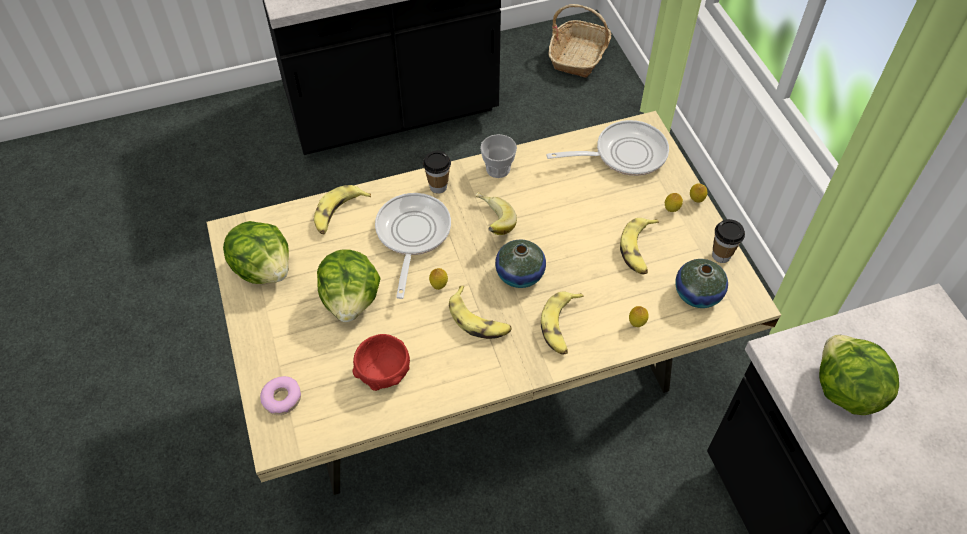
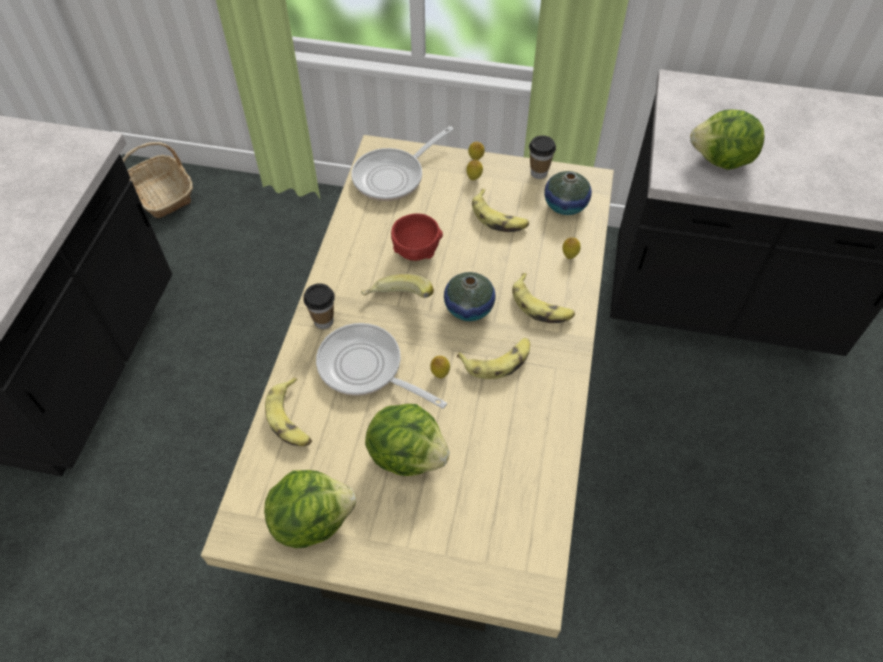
camera: 60 degrees left, 0 degrees up
(282, 398) = (487, 568): donut -> none
(384, 373) = (510, 463): red bowl -> red bowl (416, 250)
(498, 169) = (339, 267): cup -> none
(624, 154) = (393, 176): frying pan -> frying pan turned 150 degrees counterclockwise

